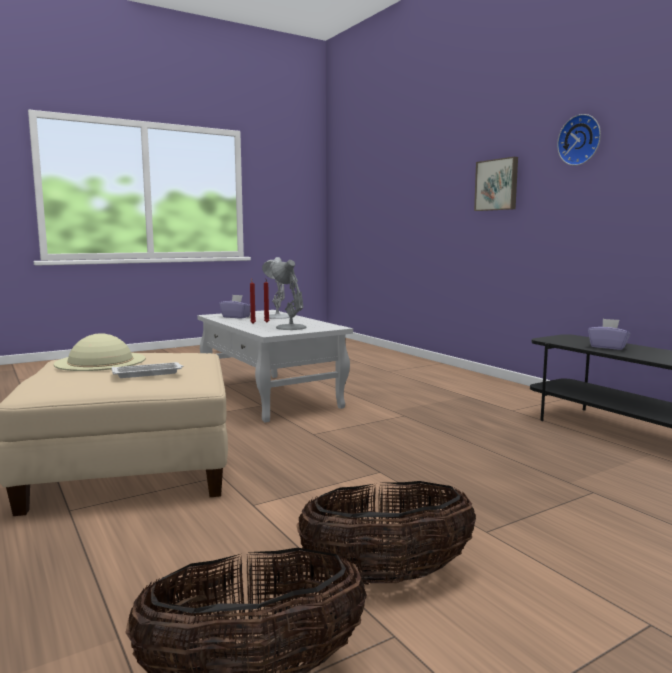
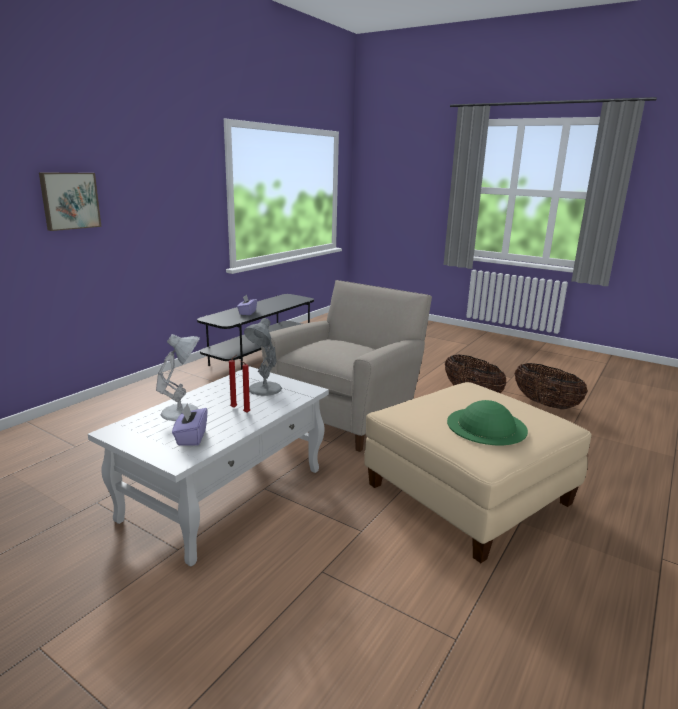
camera: 115 degrees left, 10 degrees up
(100, 361) = (486, 426): beige hat -> green hat
(148, 373) = (483, 398): white tray -> none
(379, 453) = (347, 413): none -> beige armchair
(581, 140) = (150, 166): wall clock -> none

